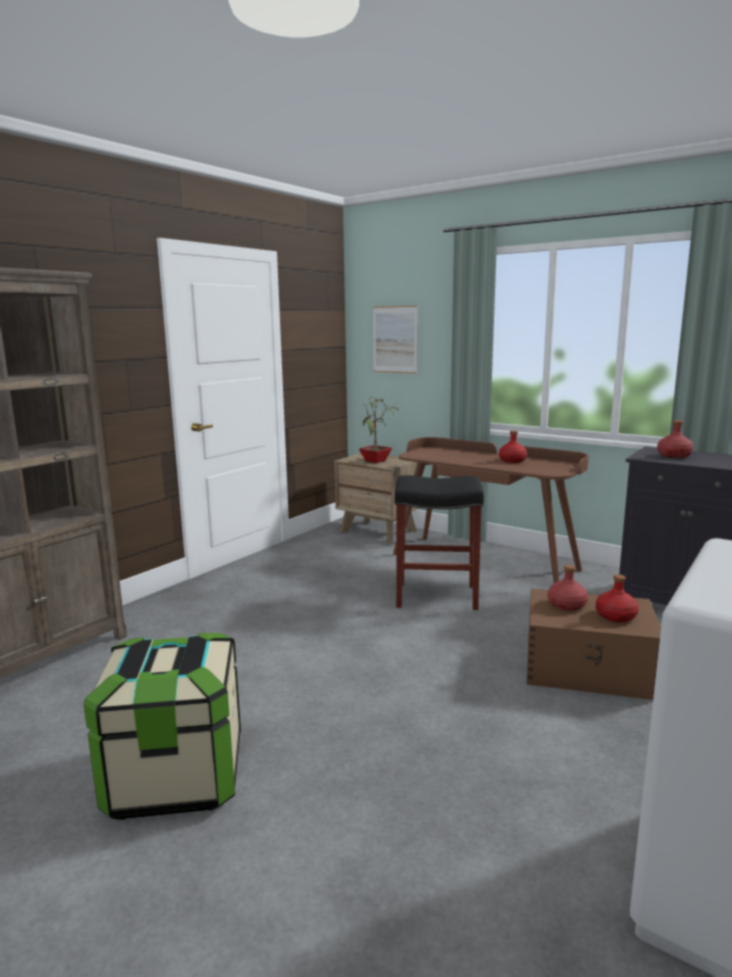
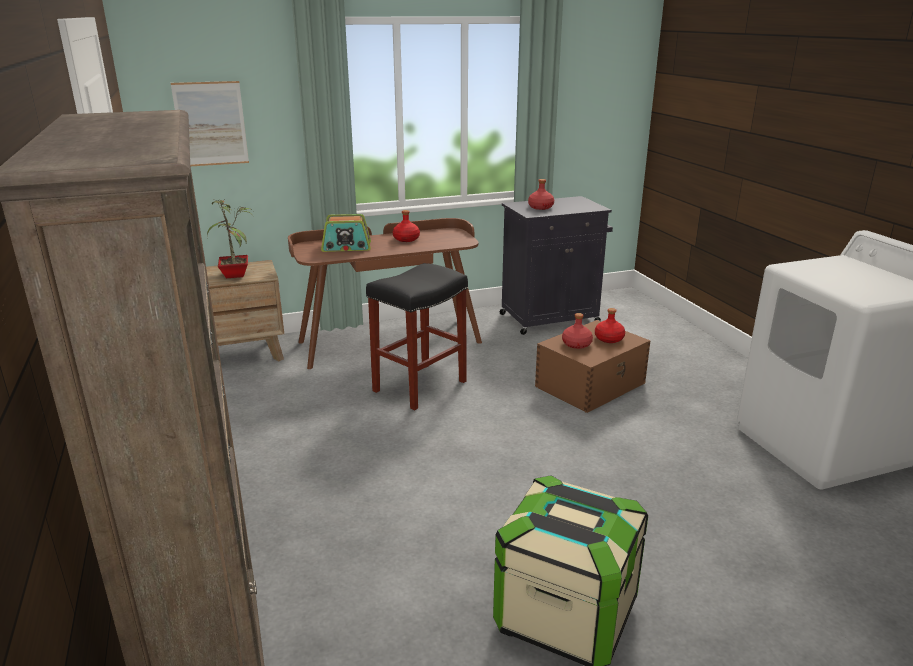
camera: 55 degrees left, 10 degrees up
(453, 455) = (346, 247): none -> radio

